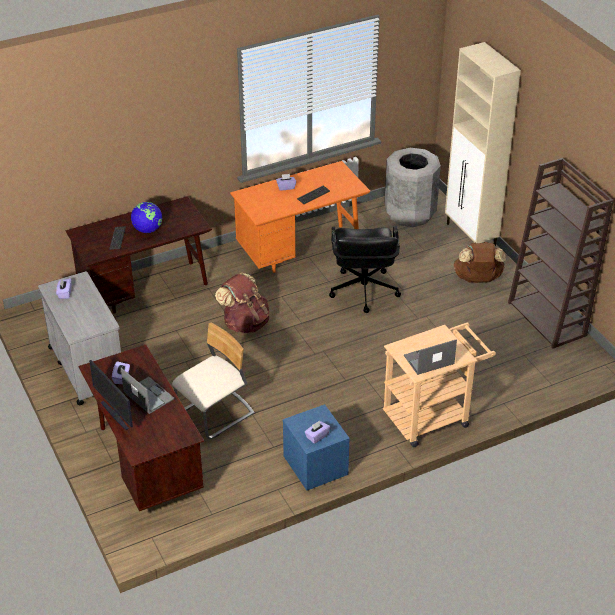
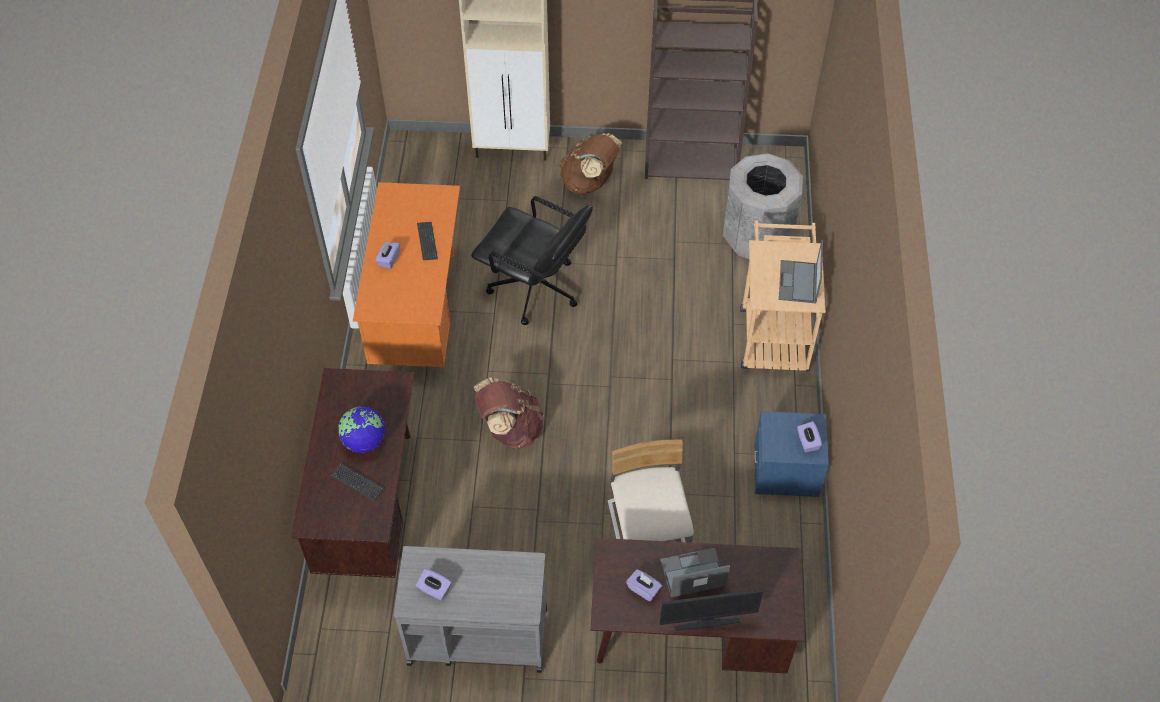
camera: 60 degrees left, 15 degrees up
(410, 214) = (432, 179): grey trash can -> grey trash can (757, 237)

